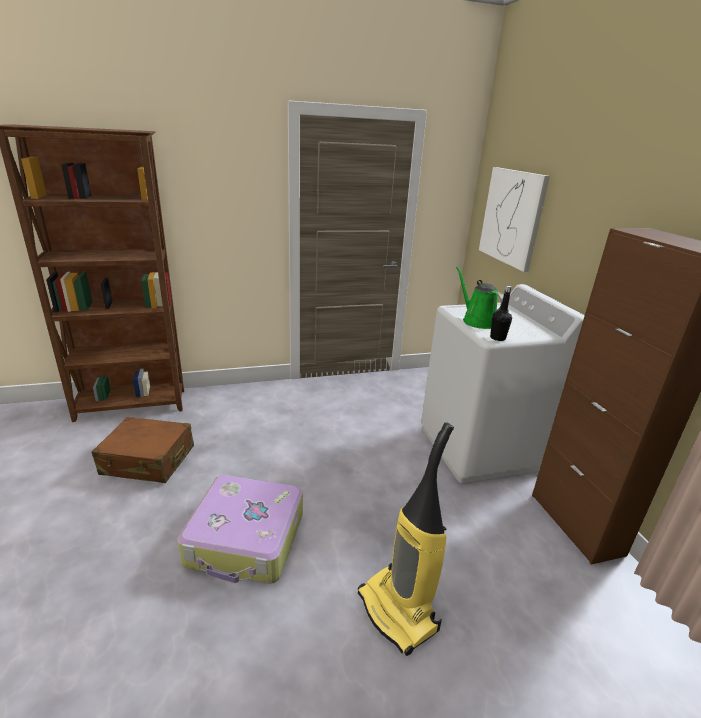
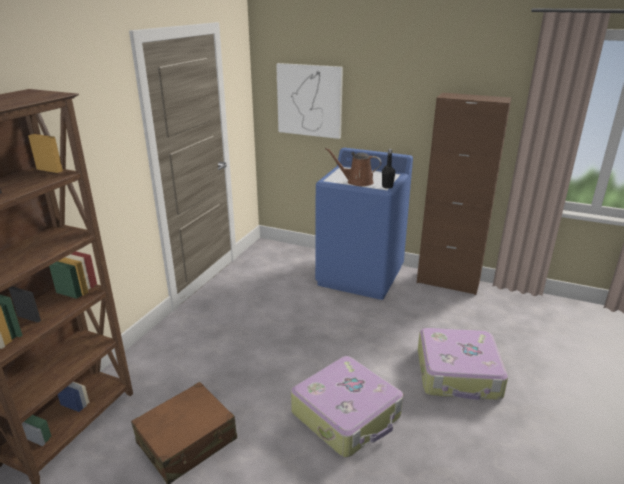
camera: 50 degrees left, 0 degrees up
(399, 611) = (458, 374): vacuum cleaner -> suitcase
(477, 321) = (357, 182): green watering can -> brown watering can
(479, 448) = (360, 276): white washing machine -> blue washing machine

